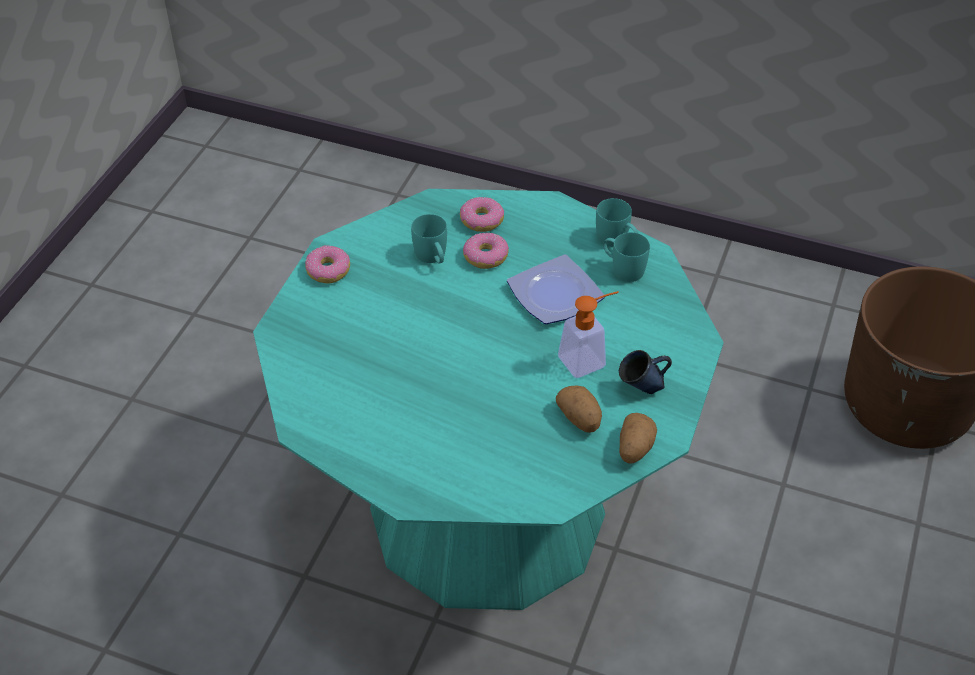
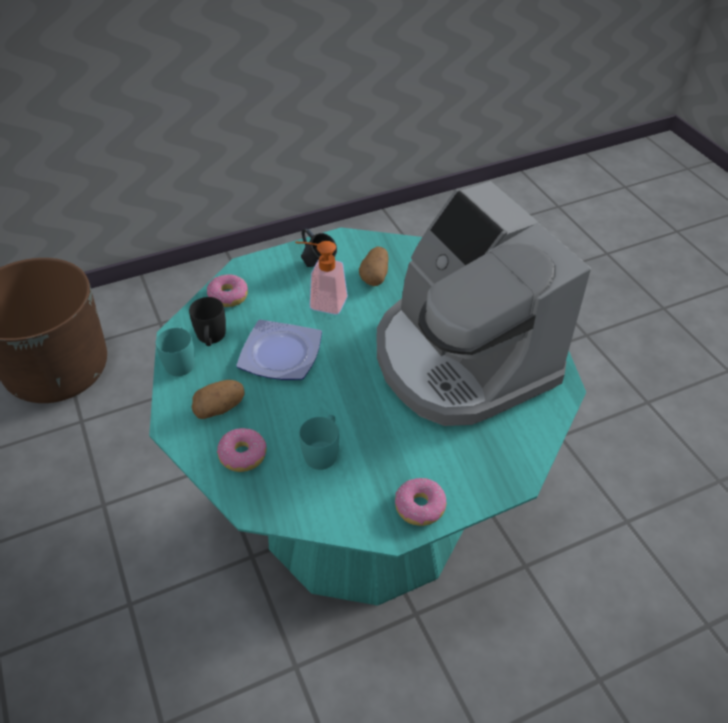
camera: 135 degrees left, 0 degrees up
(410, 393) = (461, 359): none -> coffee machine
(486, 256) = (284, 420): donut -> donut (228, 296)
(622, 268) = (211, 339): turquoise mug -> black mug
(634, 448) = (367, 244): potato -> potato (220, 408)

